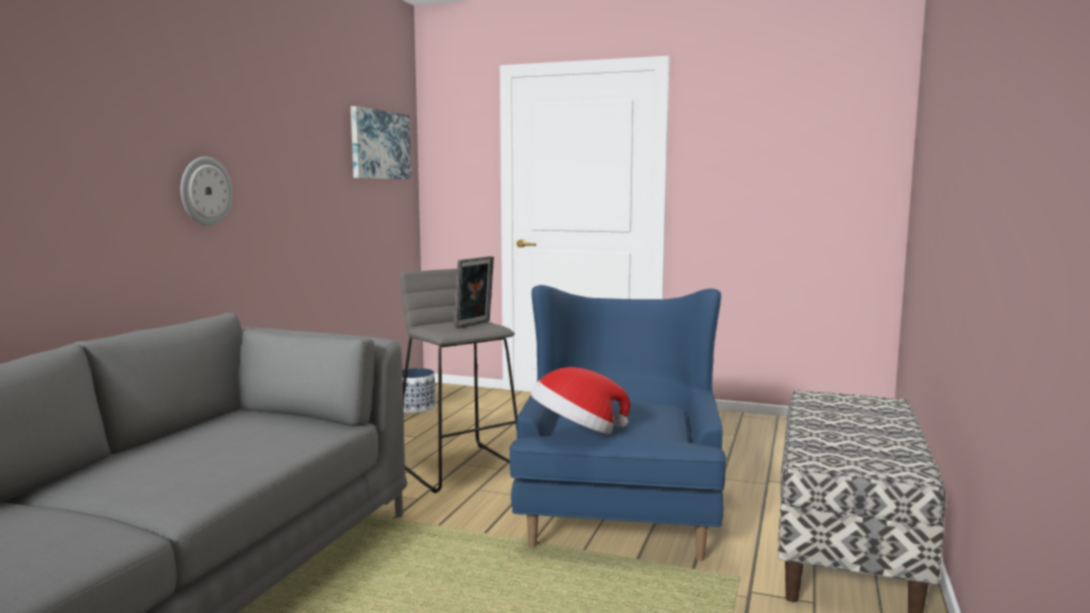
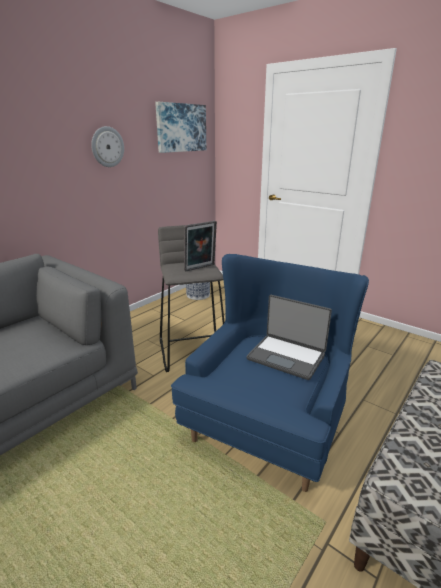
camera: 20 degrees right, 15 degrees up
(205, 191) = (33, 169): wall clock -> wall clock (107, 147)
(577, 432) = (223, 380): hat -> none
(635, 408) = (287, 356): none -> laptop

